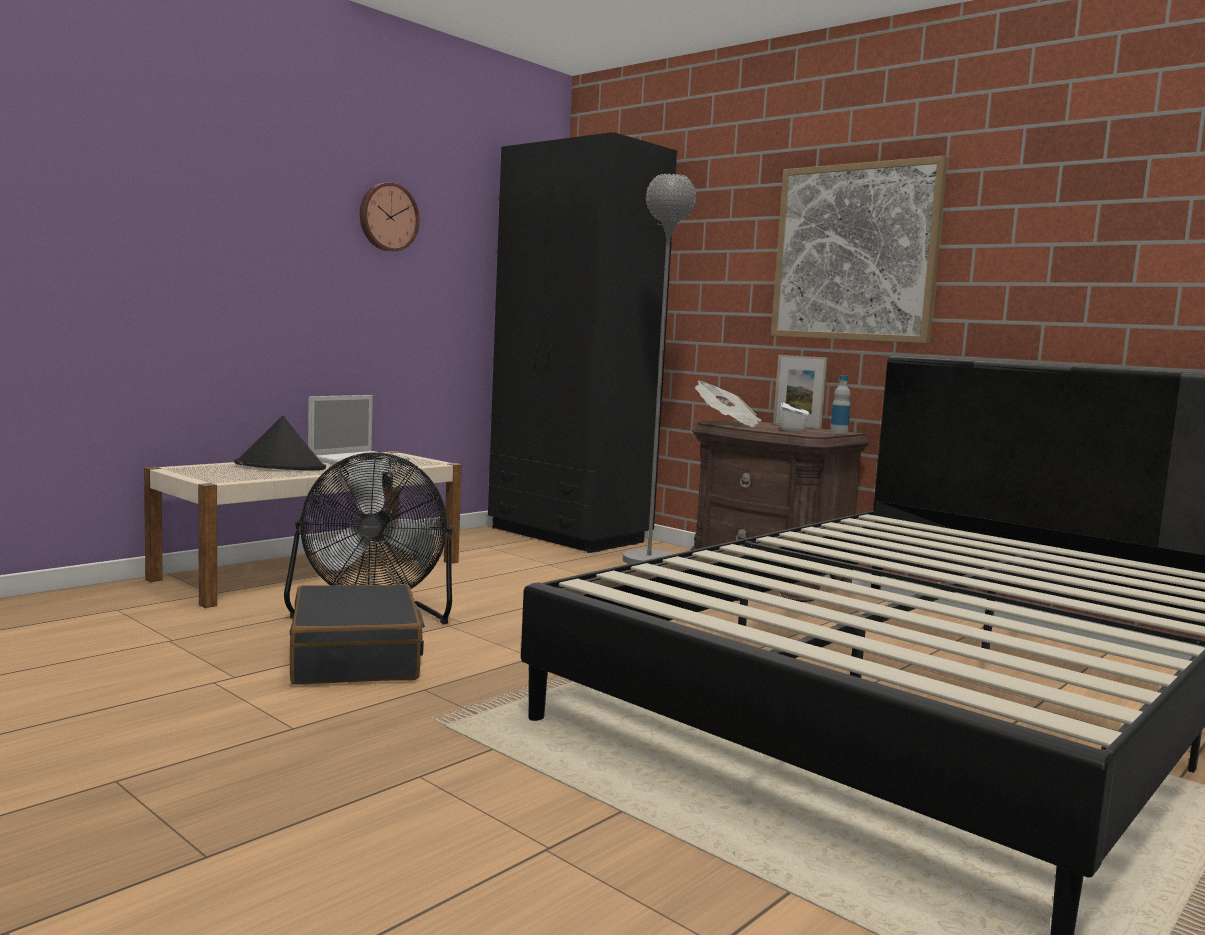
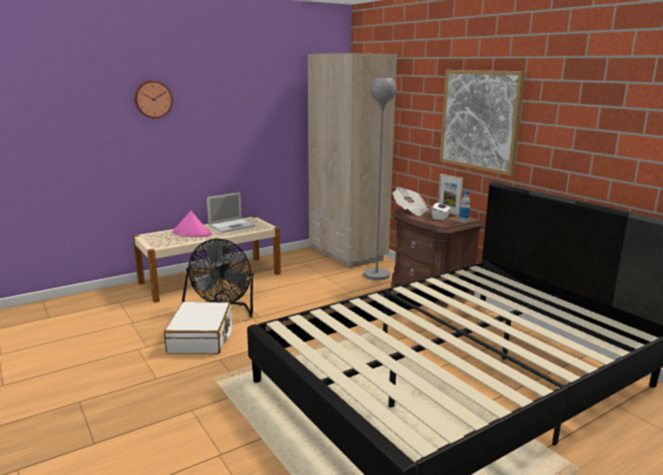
camera: 15 degrees right, 10 degrees up
(281, 466) = (192, 233): black hat -> pink hat
(356, 658) = (201, 337): black suitcase -> white suitcase
(387, 217) = (245, 101): wall clock -> wall clock (153, 99)
(569, 535) = (347, 254): black wardrobe -> beige wardrobe

